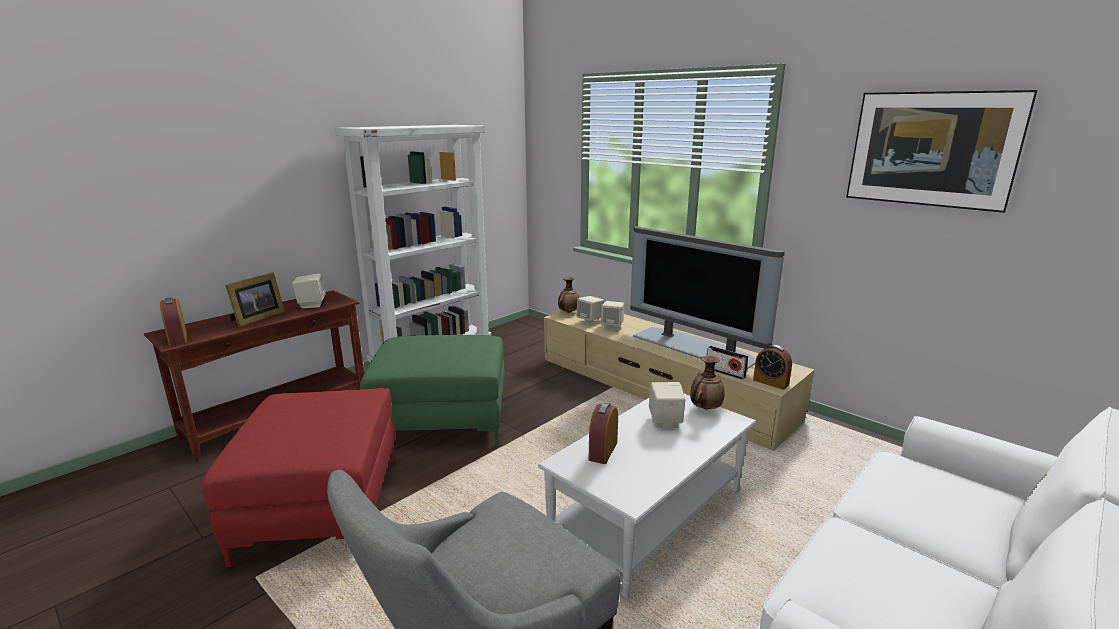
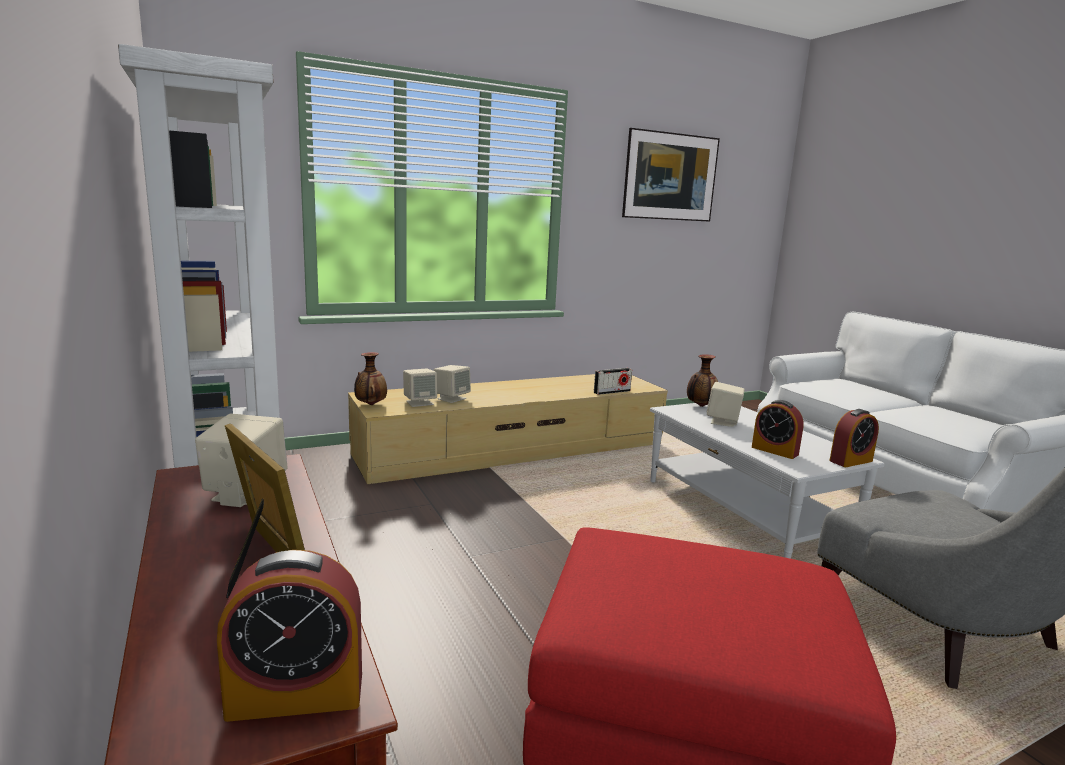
camera: 70 degrees left, 5 degrees down
(443, 420) = (478, 590): green ottoman -> none
(695, 347) = (546, 386): television -> none
(770, 382) = (641, 386): alarm clock -> alarm clock (851, 461)

